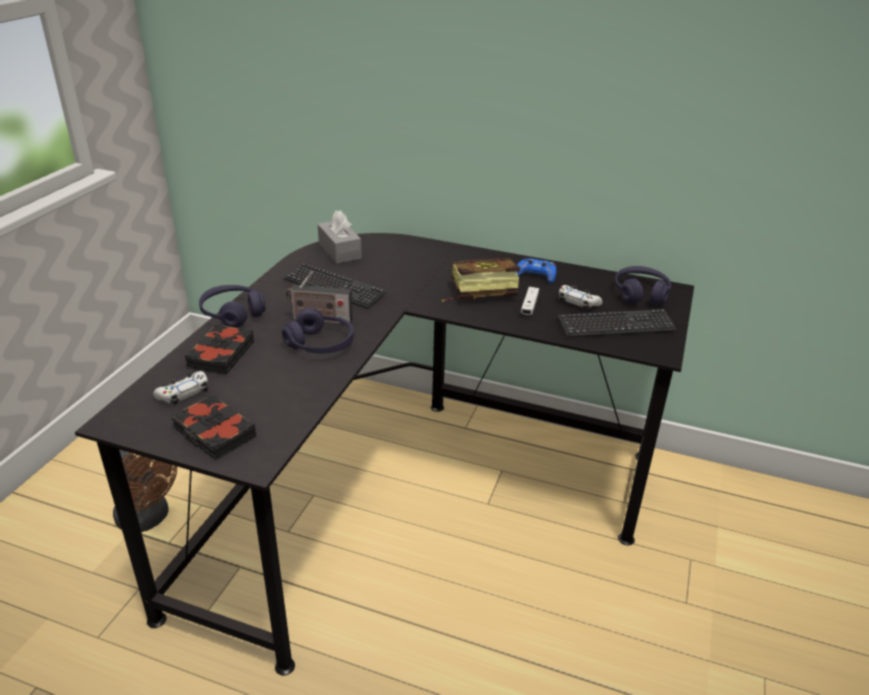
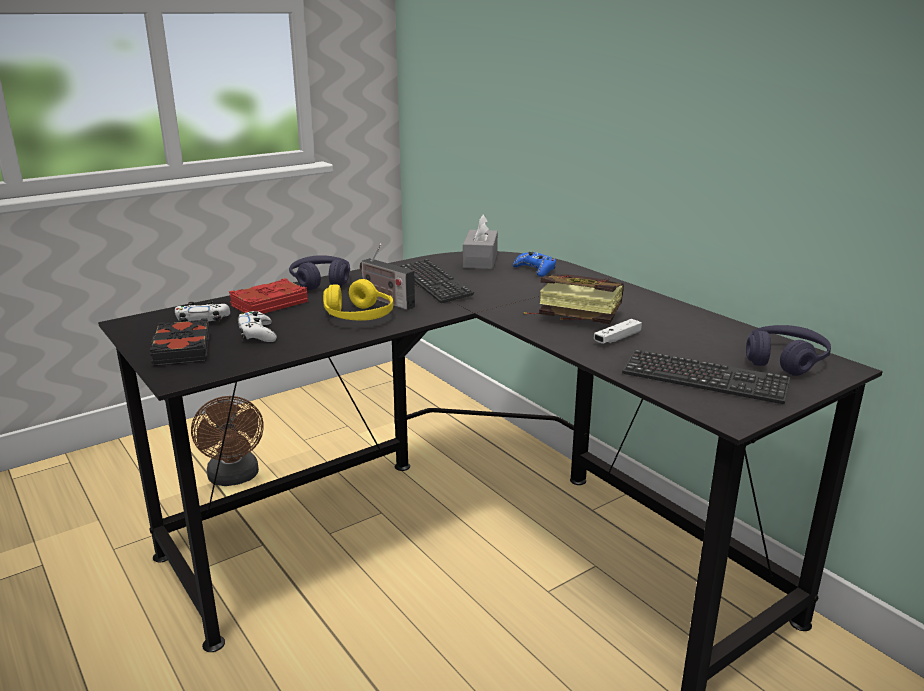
camera: 35 degrees right, 10 degrees down
(220, 354) = (269, 304): black book -> red book
(320, 344) = (358, 317): purple headphones -> yellow headphones
(536, 275) = (664, 317): blue game controller -> blue game controller (535, 269)
(578, 302) = (684, 349): white game controller -> white game controller (257, 334)

